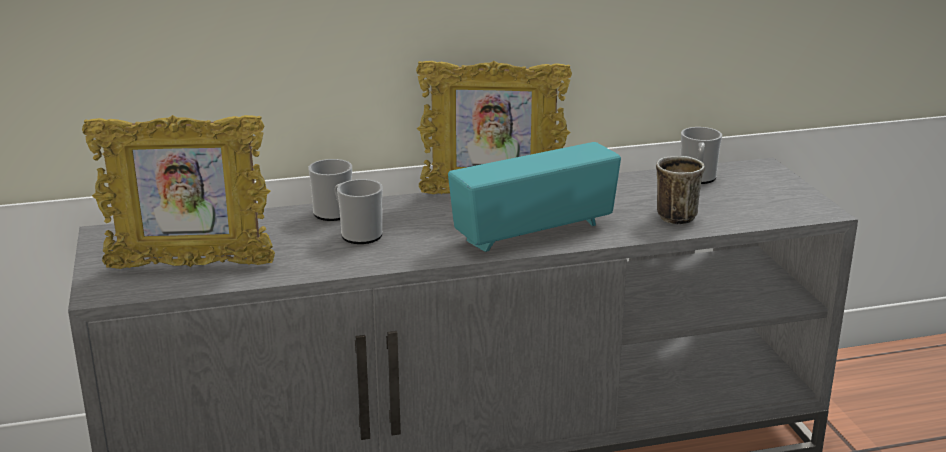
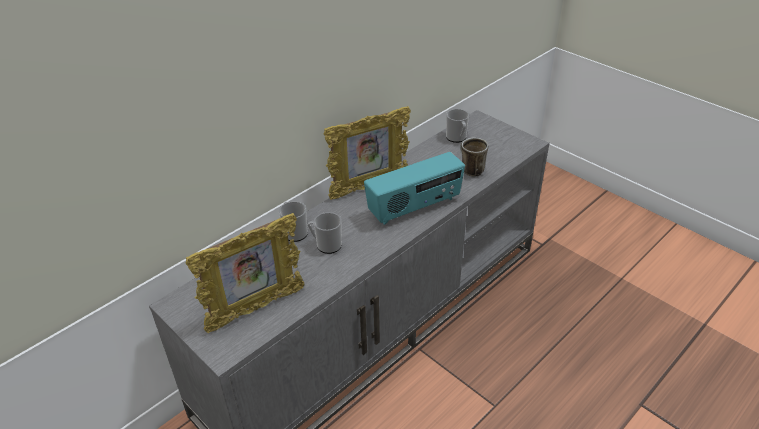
camera: 30 degrees left, 15 degrees up
(533, 231) = (414, 207): radio -> radio turned 150 degrees counterclockwise

